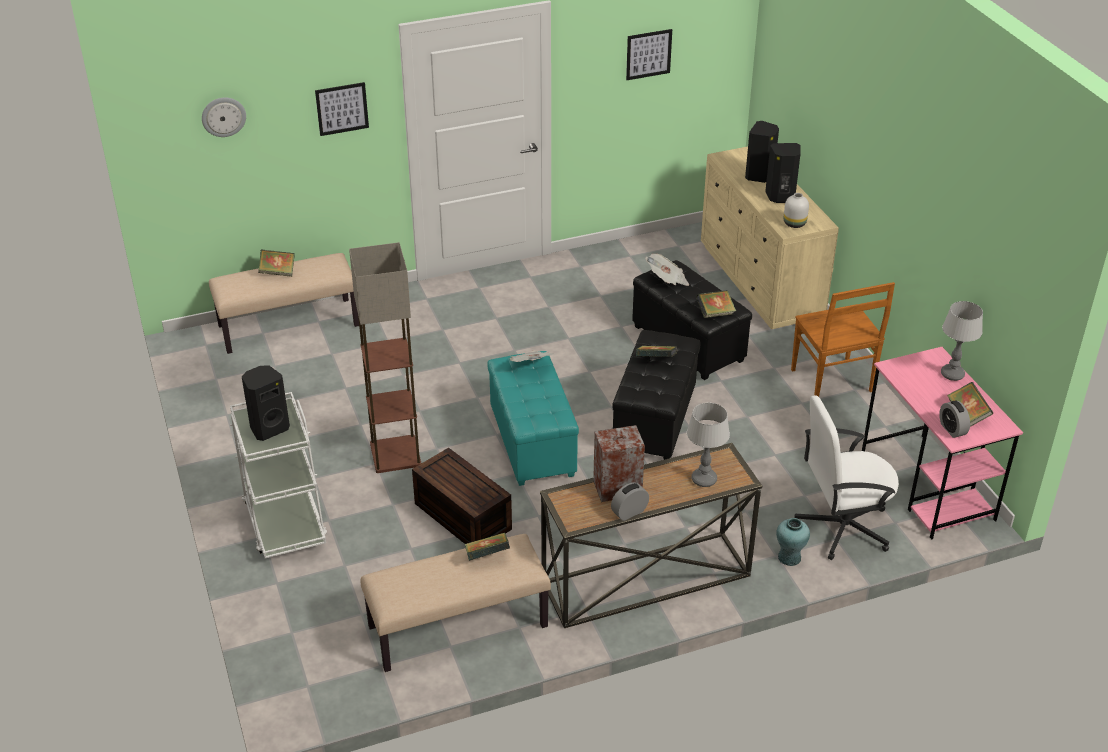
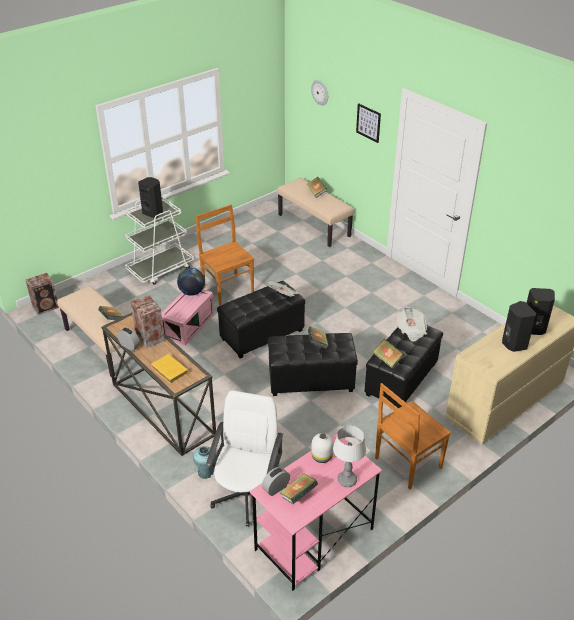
camera: 70 degrees right, 0 degrees up
(297, 693) = (46, 307): none -> speaker
(394, 454) = (227, 289): floor lamp -> brown chair
(435, 469) = (192, 292): none -> globe
(460, 516) = (188, 324): brown storage box -> pink storage box
(531, 443) = (262, 335): turquoise ottoman -> black ottoman
(648, 54) = (541, 203): picture -> none
(704, 480) = (170, 371): table lamp -> yellow book
(794, 224) = (481, 357): white vase -> white vase (321, 456)
(841, 527) = (247, 495): white office chair -> white office chair turned 45 degrees clockwise

